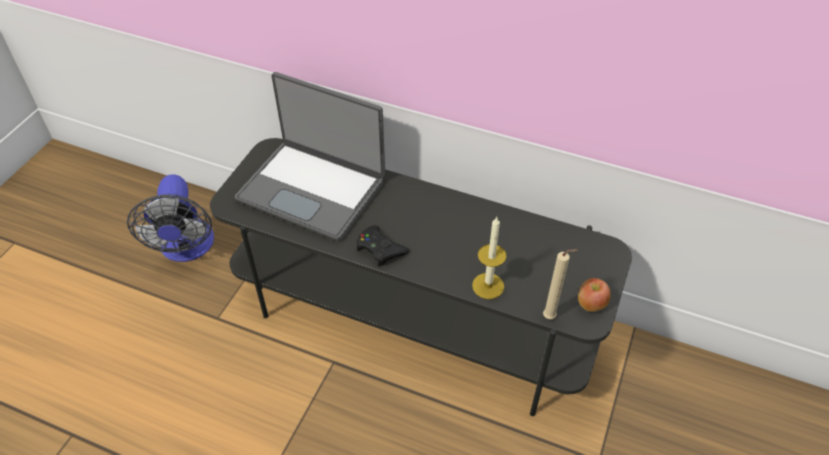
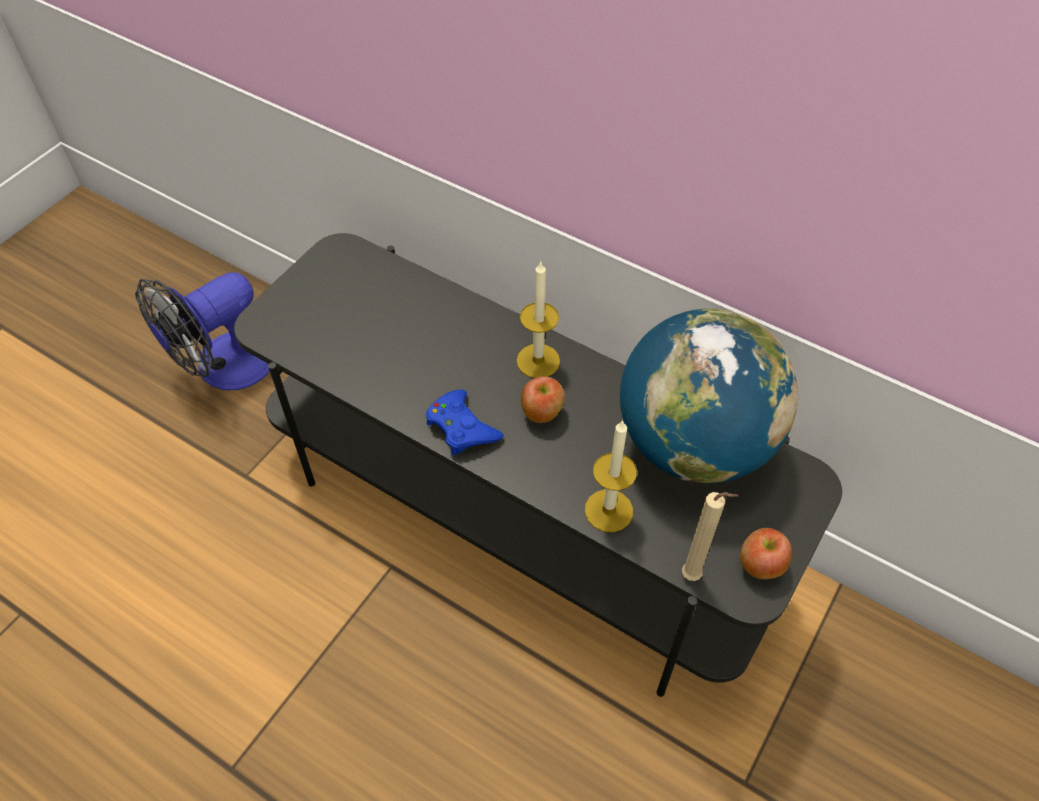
camera: 10 degrees right, 5 degrees up
(186, 248) = (224, 368): fan -> fan turned 45 degrees clockwise
(313, 189) = (385, 320): laptop -> none
(380, 249) = (461, 427): black game controller -> blue game controller
(421, 201) = (538, 361): none -> candle
(431, 233) = (542, 413): none -> apple
(533, 238) = (694, 443): none -> globe

